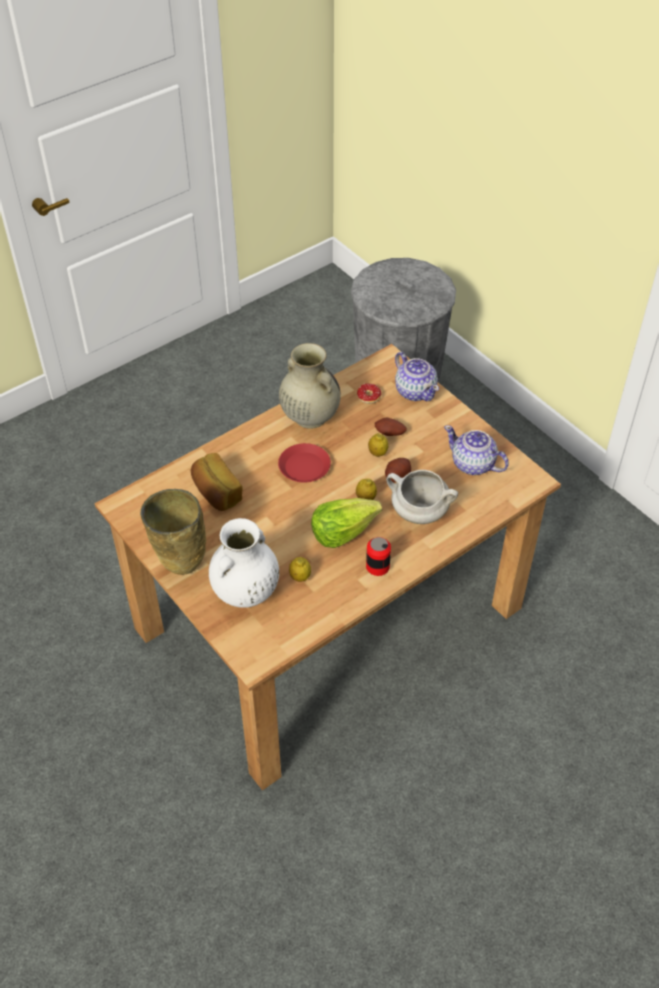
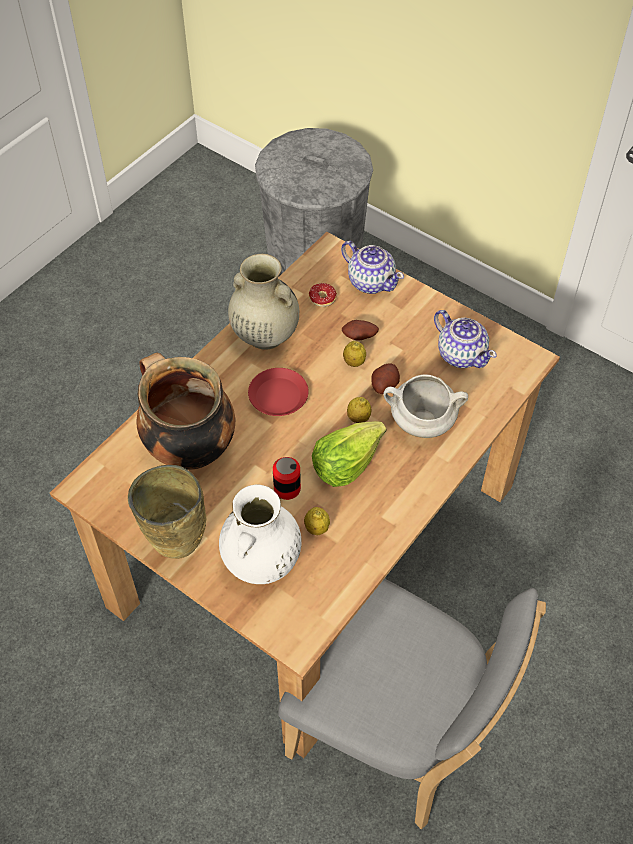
camera: 15 degrees left, 5 degrees up
(216, 493) = (188, 449): bread -> cooking pot
(347, 792) = (394, 736): none -> grey chair
(377, 567) = (398, 496): can -> can (287, 489)
(473, 464) = (461, 354): teapot -> teapot turned 150 degrees counterclockwise

